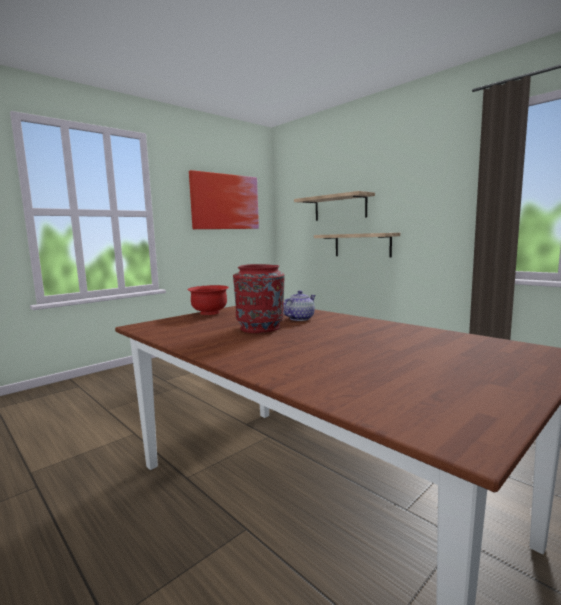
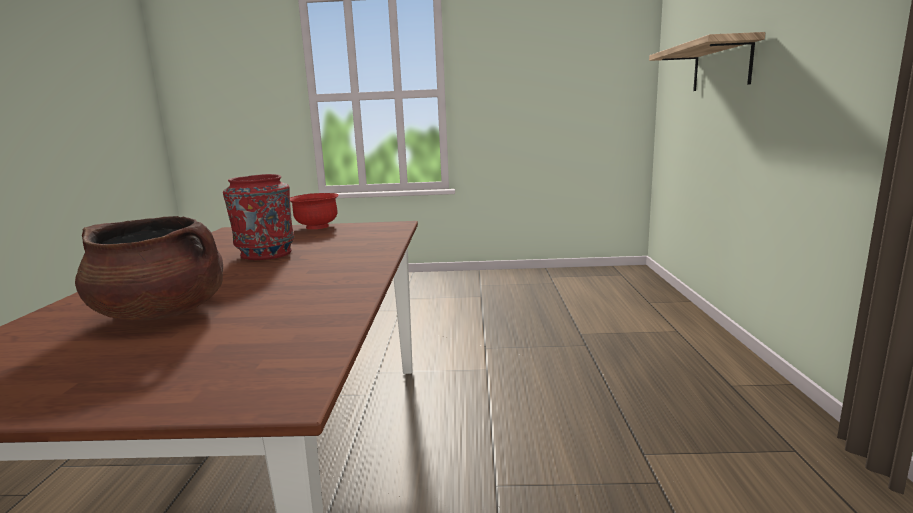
camera: 45 degrees right, 5 degrees up
(225, 202) = (559, 67): picture -> none
(300, 318) = (336, 252): teapot -> none
(362, 245) = (739, 139): shelf -> none
(367, 358) = (163, 313): none -> brown cooking pot

